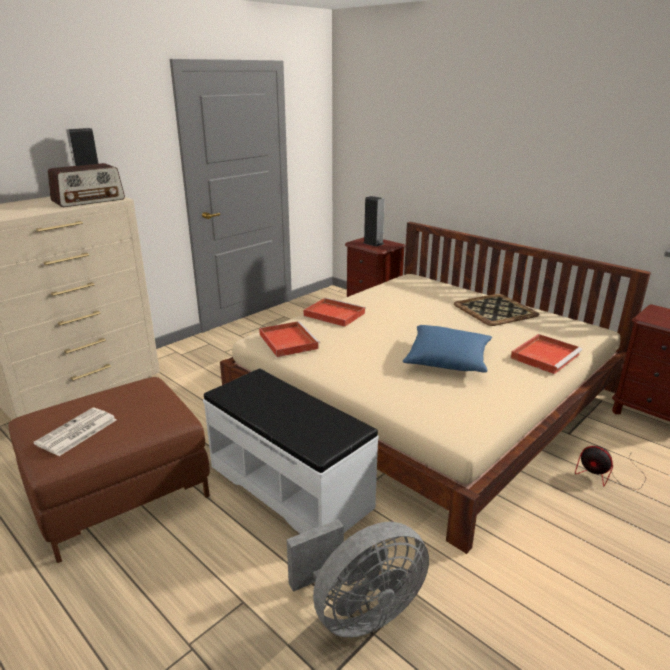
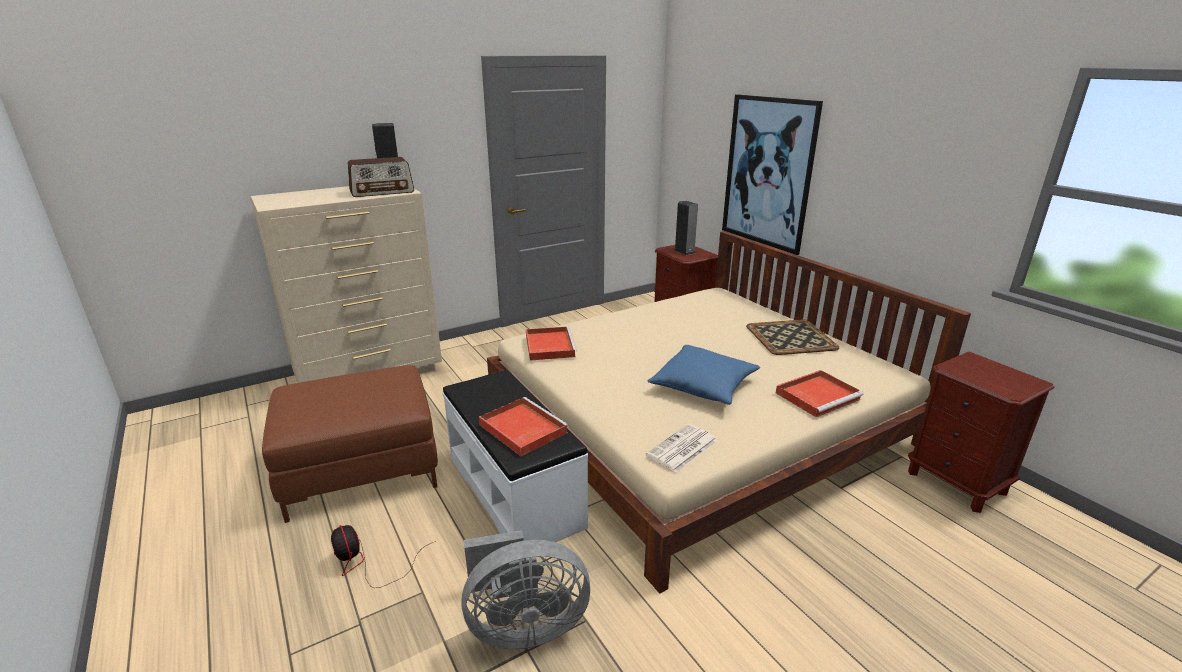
camera: 15 degrees right, 0 degrees up
(76, 432) = (317, 407): newspaper -> newspaper (682, 449)
(333, 314) = (611, 323): red tray -> red tray (521, 428)
(447, 166) = (768, 173): none -> picture
(607, 475) = (863, 542): fan -> fan (367, 564)

